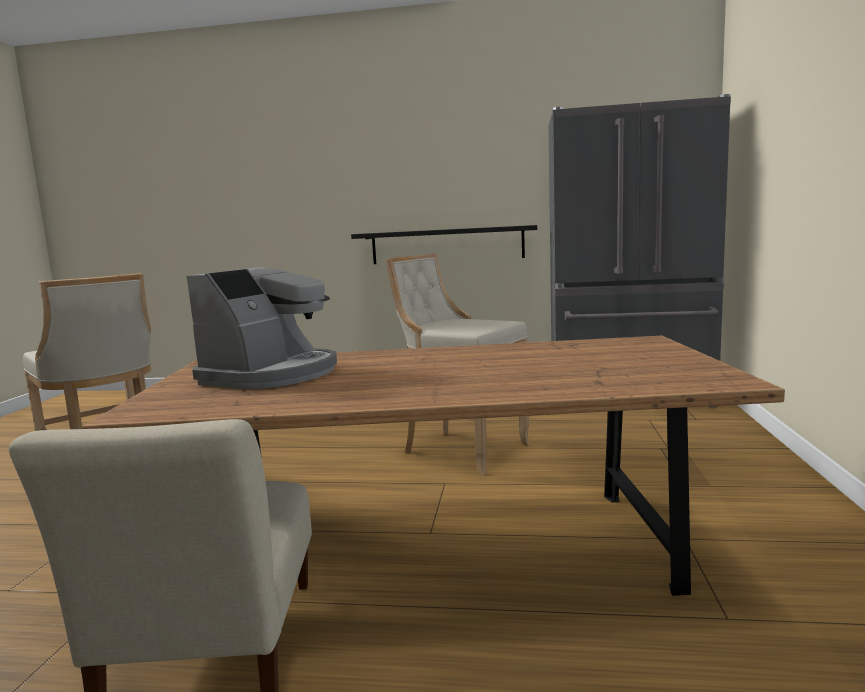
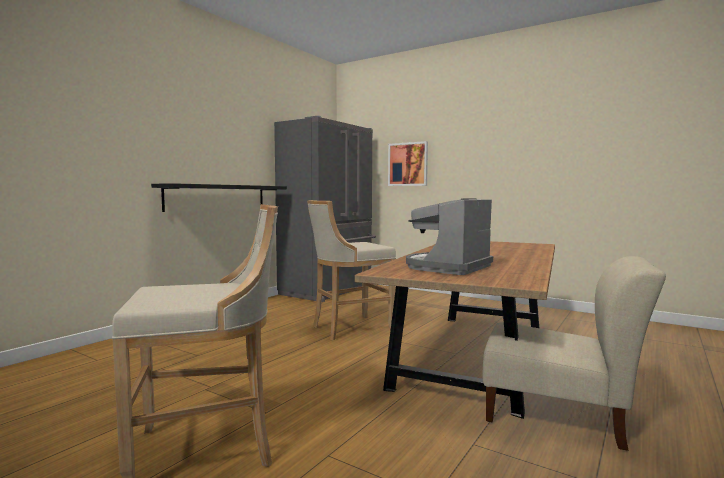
camera: 65 degrees left, 5 degrees down
(272, 374) = (447, 267): coffee machine -> coffee machine turned 105 degrees counterclockwise
(778, 161) = (408, 164): none -> picture

